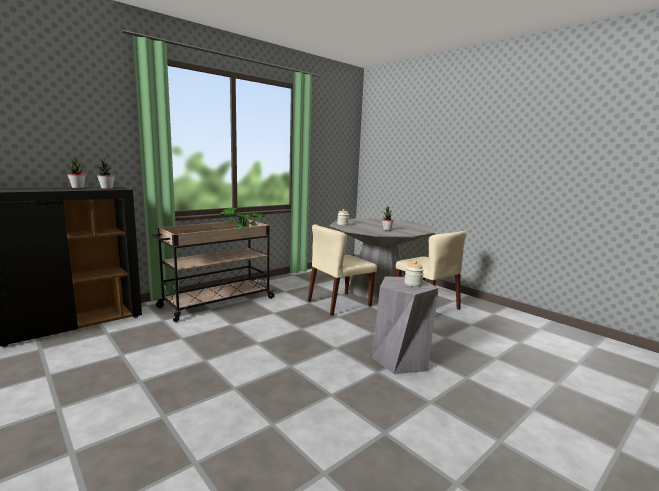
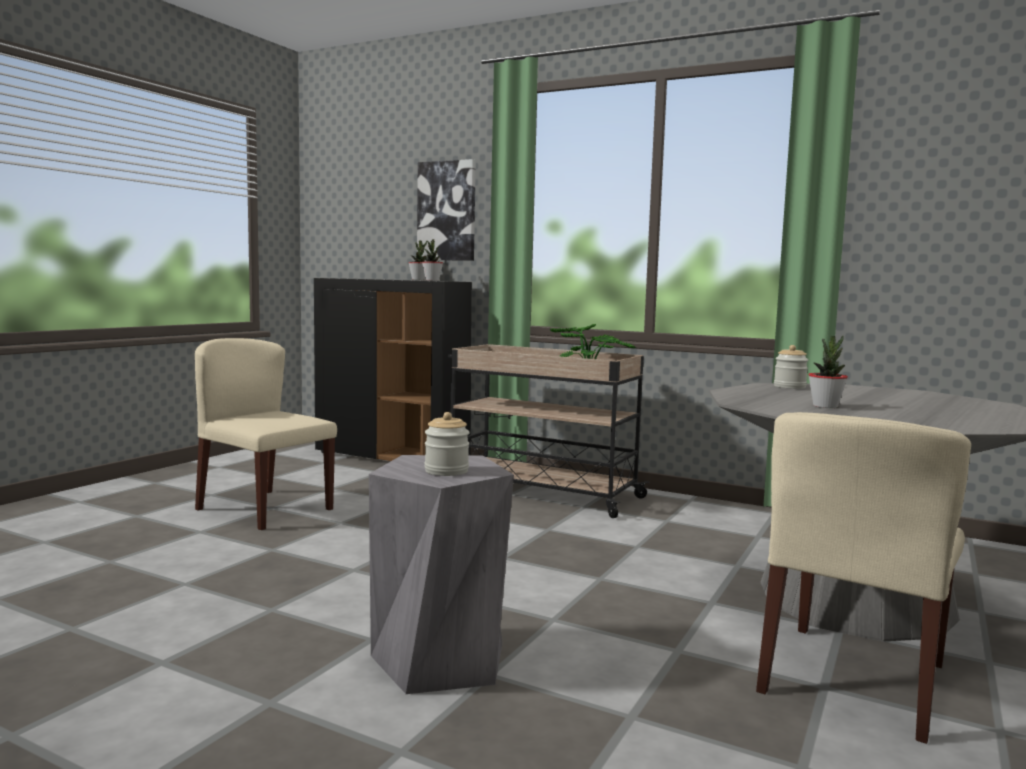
camera: 70 degrees right, 5 degrees down
(88, 134) = (447, 211): none -> picture
(339, 303) = (675, 570): beige chair -> beige chair (263, 509)

